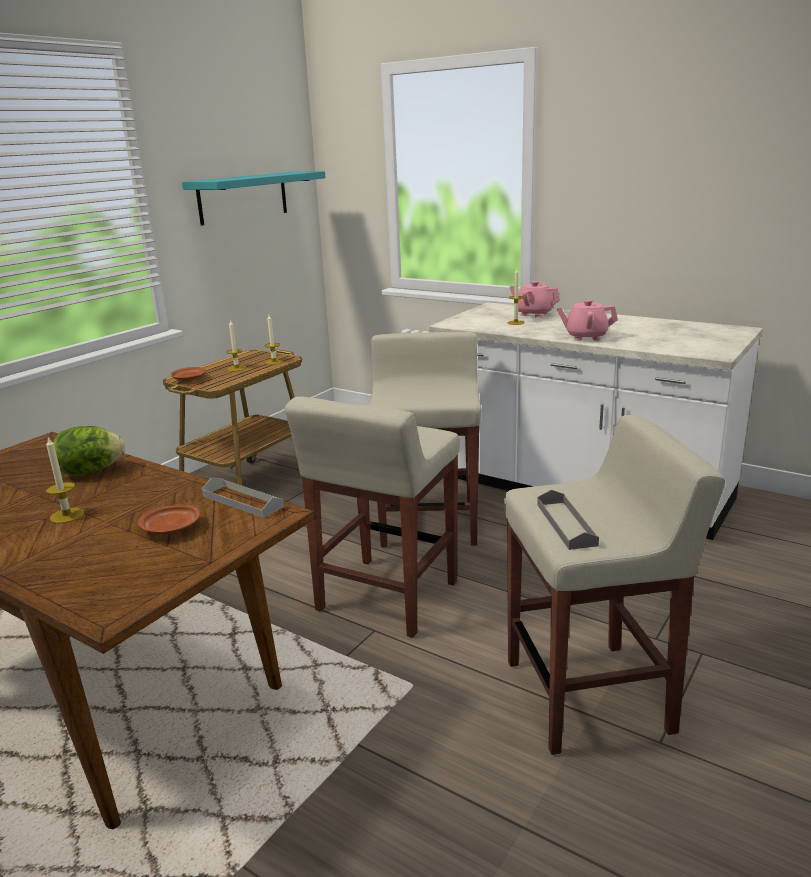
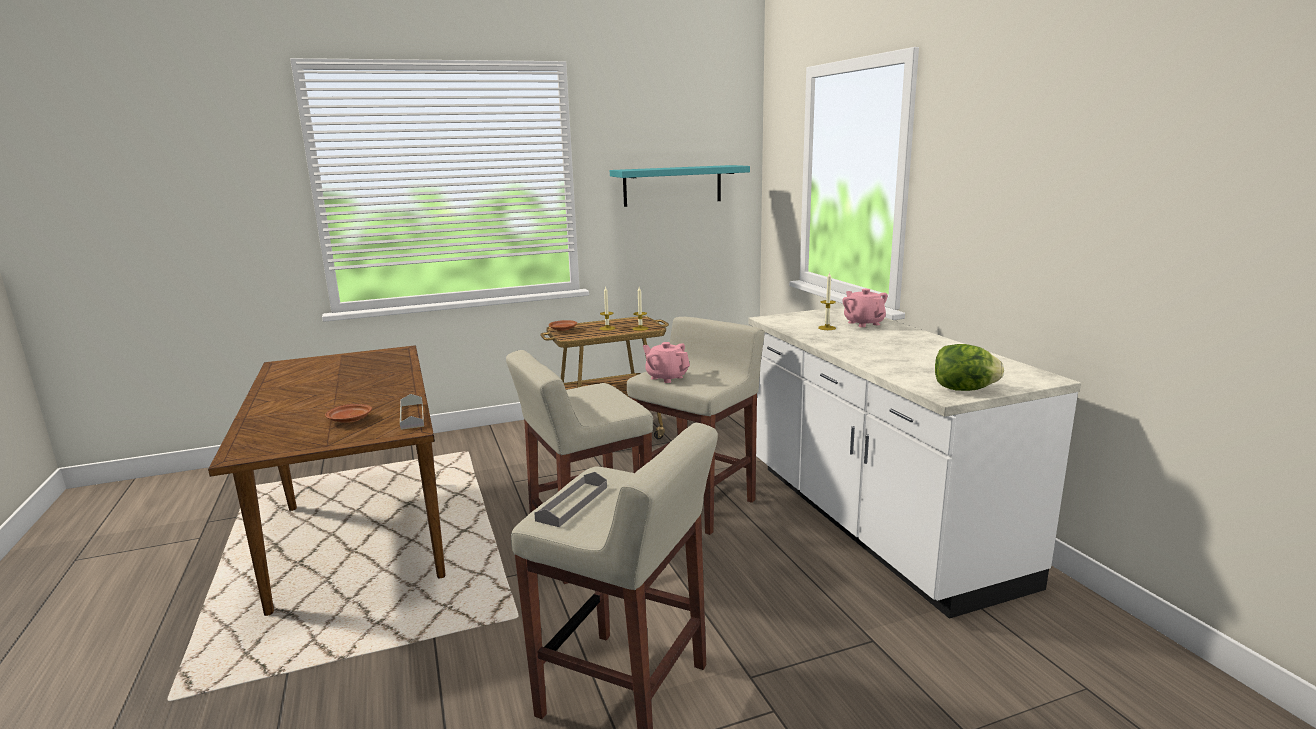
camera: 35 degrees right, 5 degrees down
(67, 515) = (326, 396): candle -> none
(91, 472) = (384, 374): lettuce -> lettuce (963, 389)
(585, 337) = (857, 352): pink teapot -> pink teapot (666, 377)

